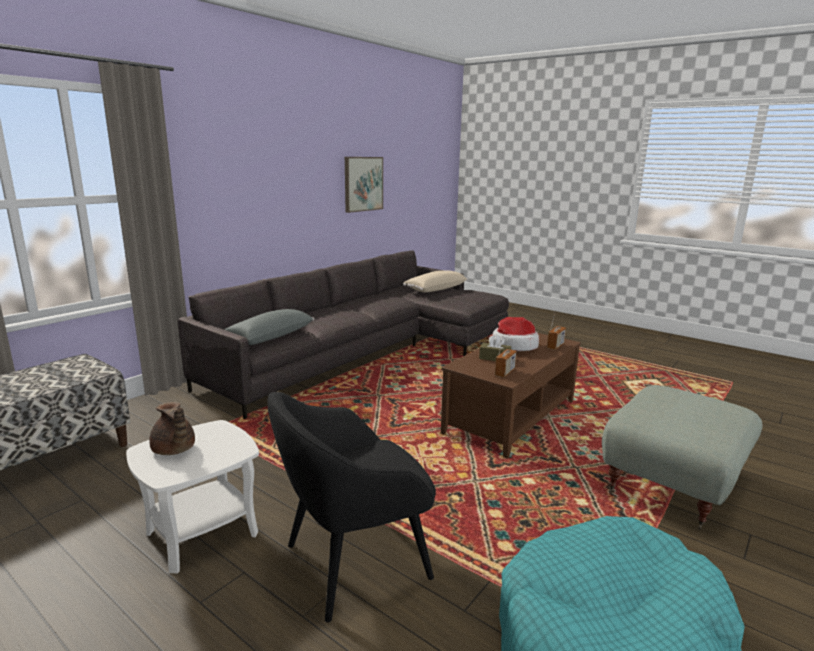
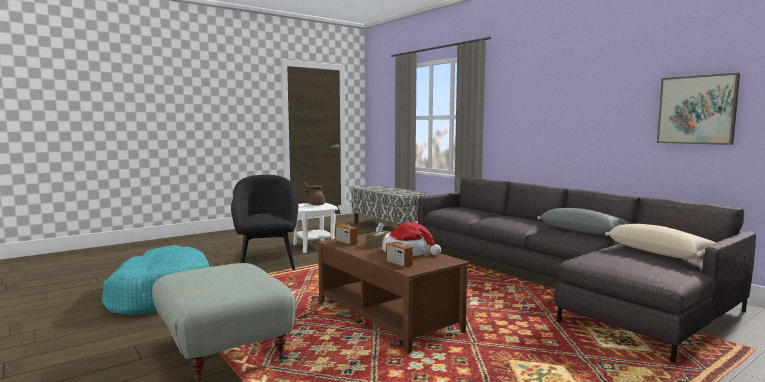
camera: 105 degrees right, 10 degrees down
(269, 337) = (456, 211): grey pillow -> grey pillow (582, 231)

